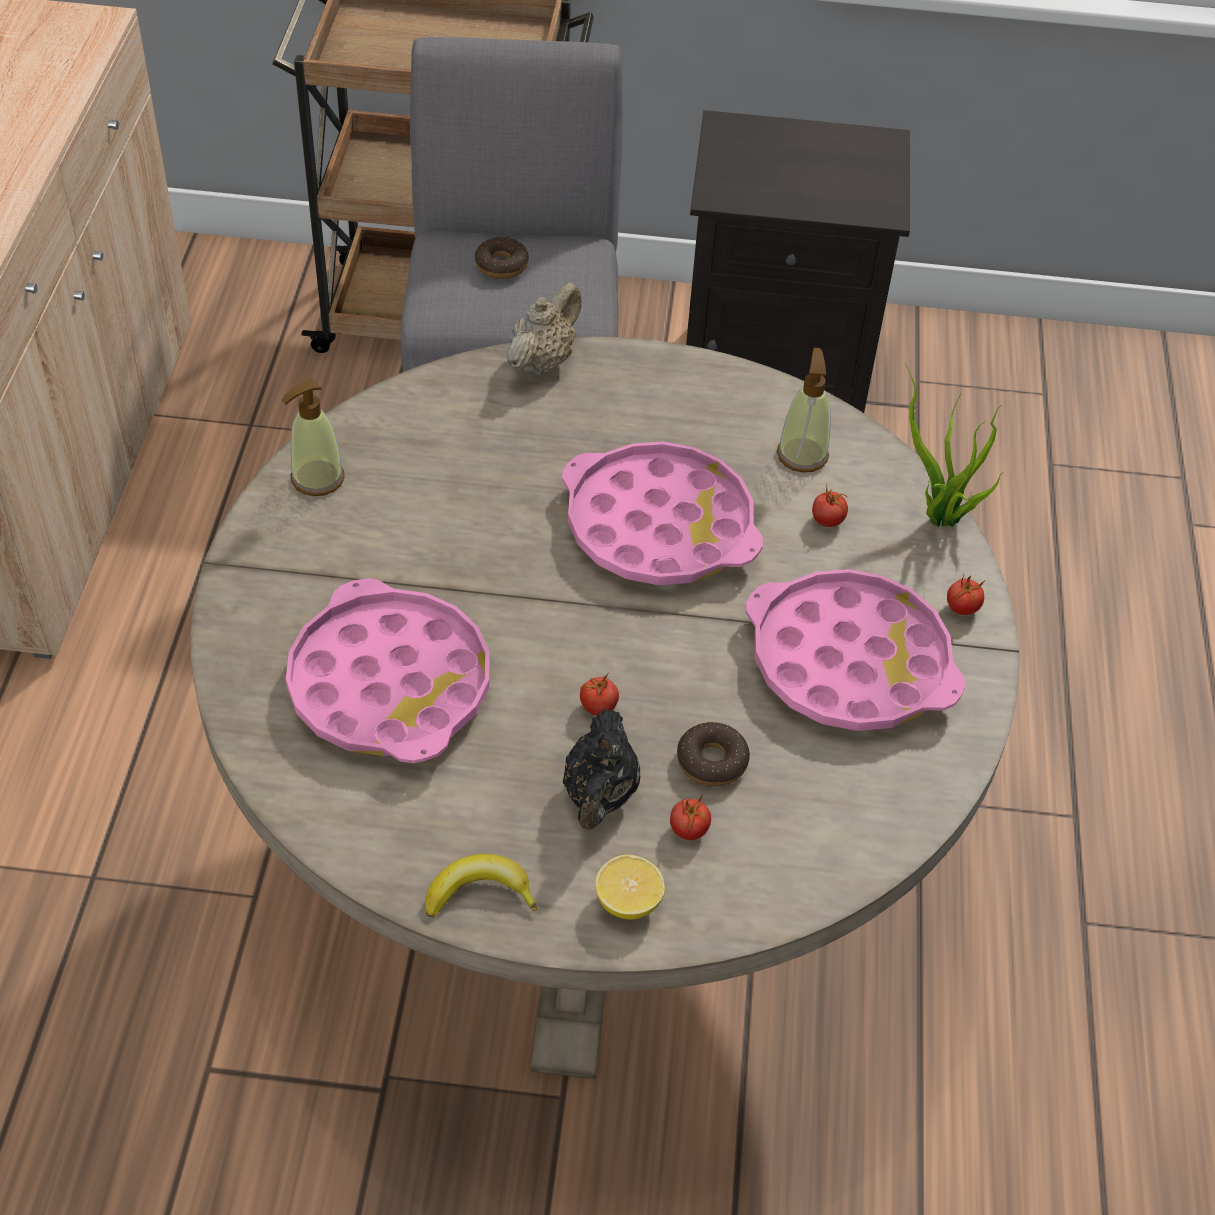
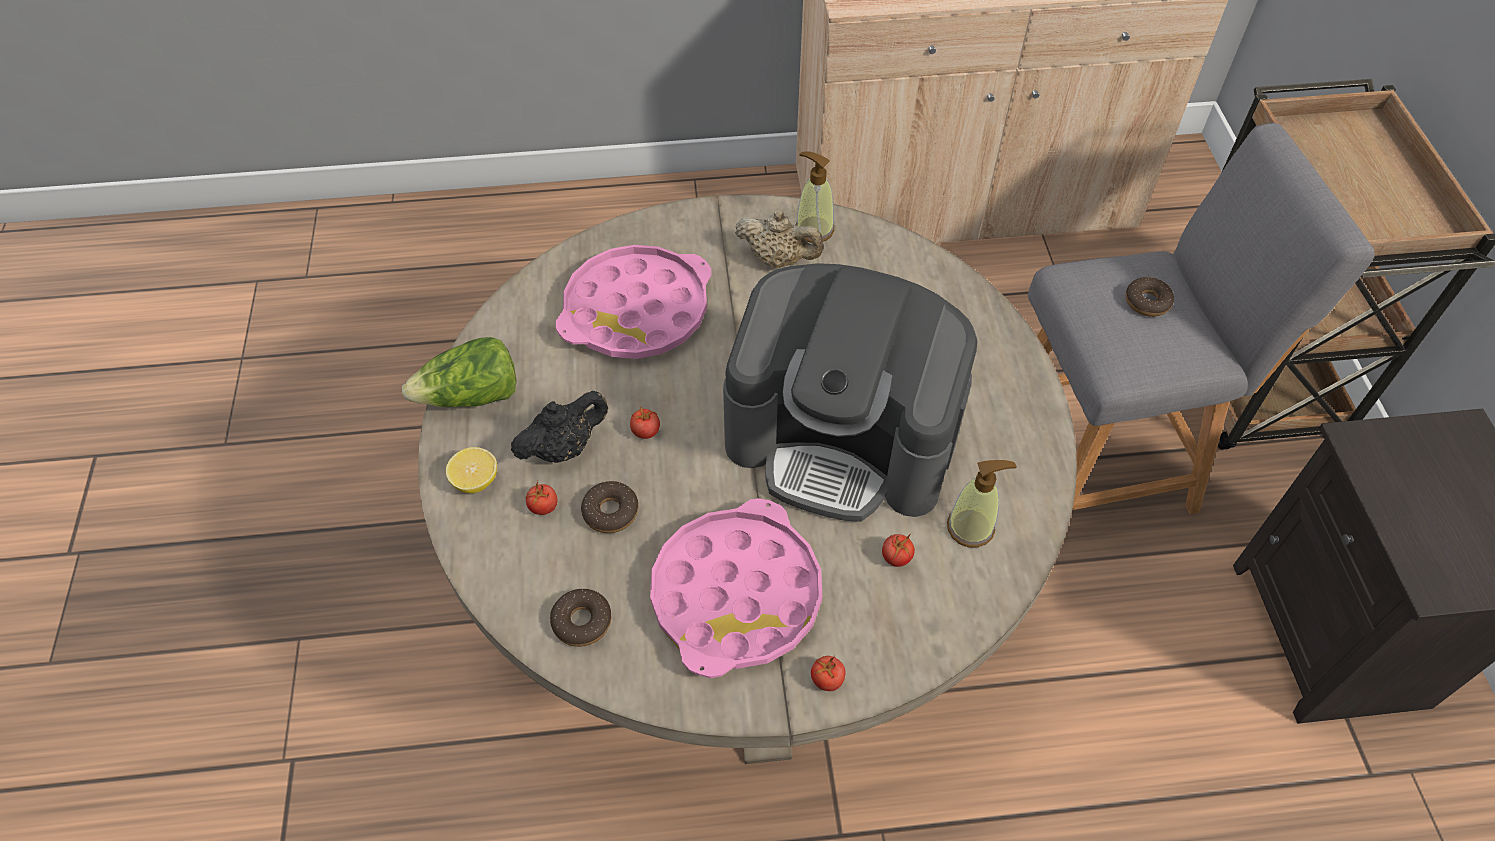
camera: 80 degrees right, 5 degrees up
(479, 893) = (471, 396): banana -> lettuce
(543, 360) = (1000, 328): beige teapot -> beige teapot (778, 259)
(600, 796) = (564, 447): black teapot -> black teapot turned 150 degrees clockwise
(659, 526) = (843, 437): pink tray -> coffee machine
(860, 811) = (582, 622): none -> donut
(939, 519) = (933, 649): potted plant -> none

